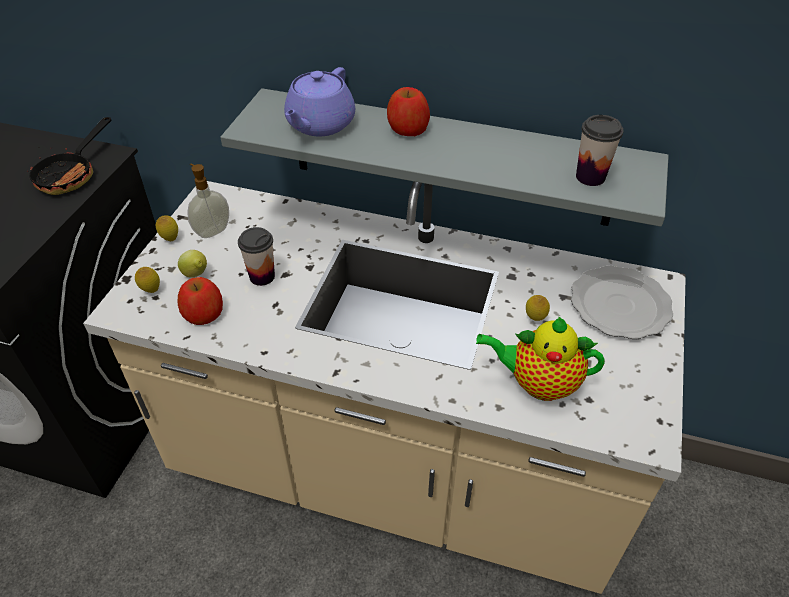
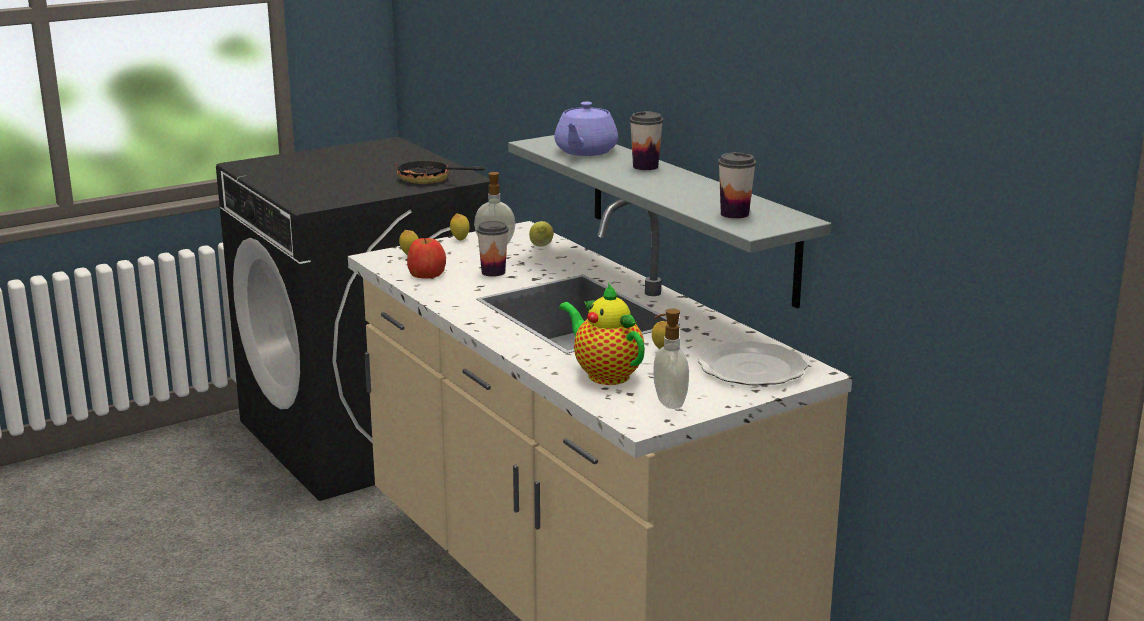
camera: 40 degrees right, 25 degrees down
(71, 174) = (430, 180): frying pan -> frying pan turned 60 degrees clockwise
(196, 275) = (450, 258): lemon -> lemon (541, 247)
(319, 124) = (585, 151): purple teapot -> purple teapot turned 45 degrees counterclockwise
(407, 128) = (645, 167): apple -> cup
(630, 394) = (668, 403): none -> soap dispenser

